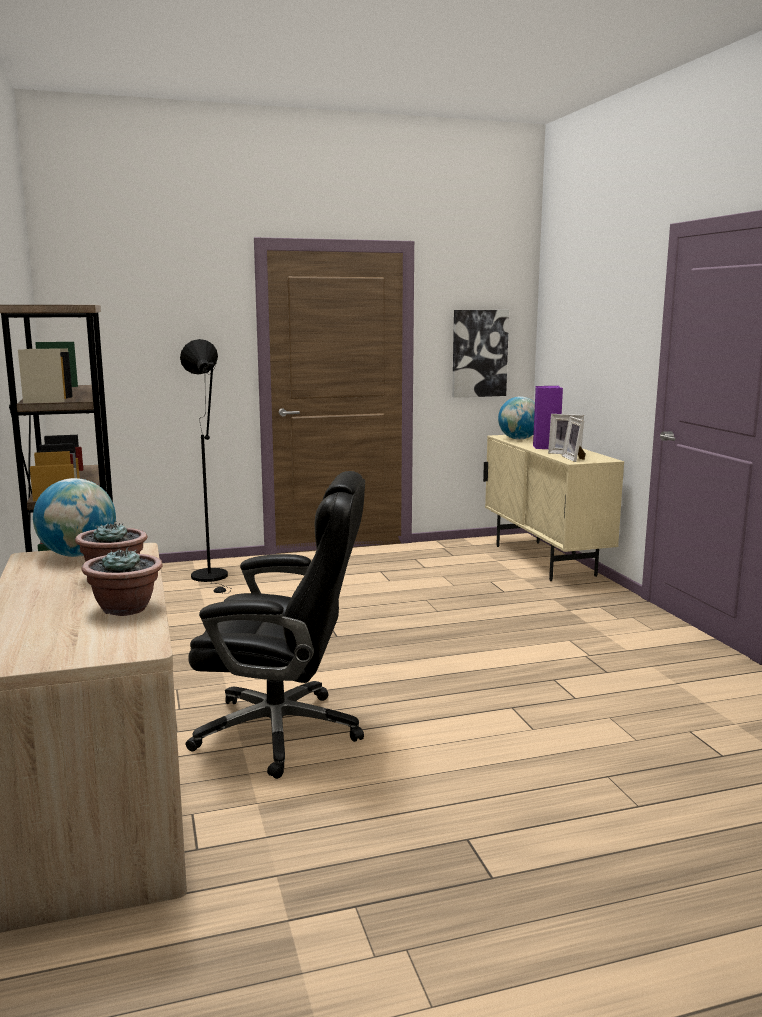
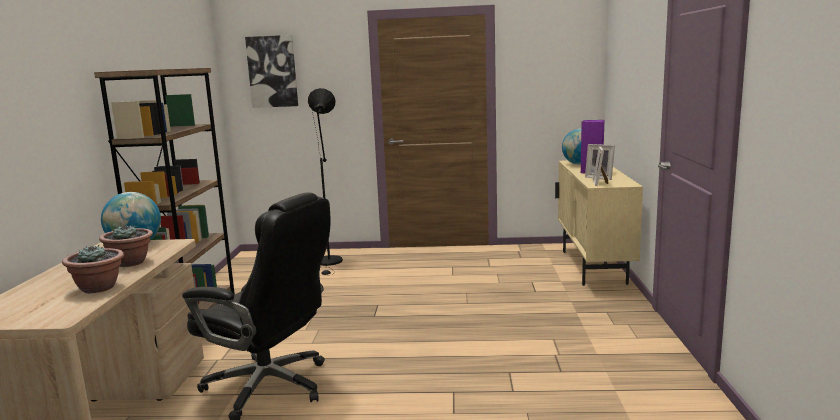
camera: 20 degrees right, 0 degrees up
(479, 353) = (553, 93): picture -> picture (272, 71)

